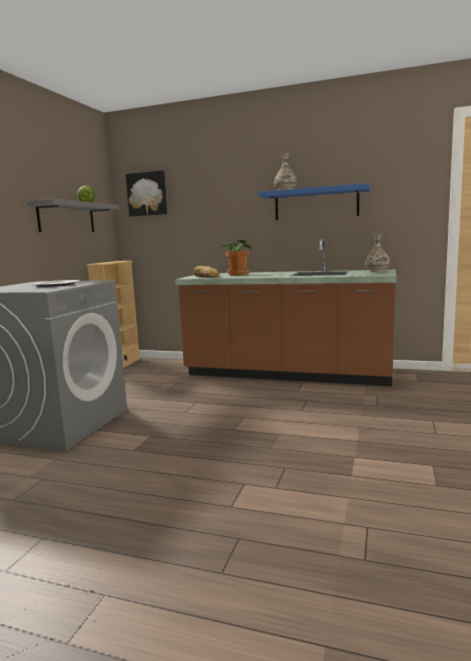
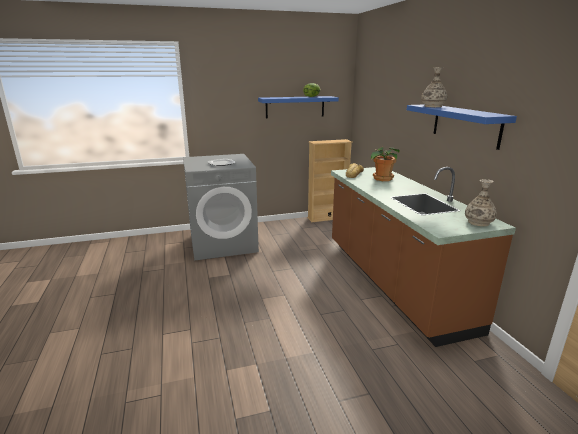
camera: 55 degrees right, 10 degrees up
(66, 218) = (295, 107): grey shelf -> blue shelf
(147, 194) = (368, 88): picture -> none

